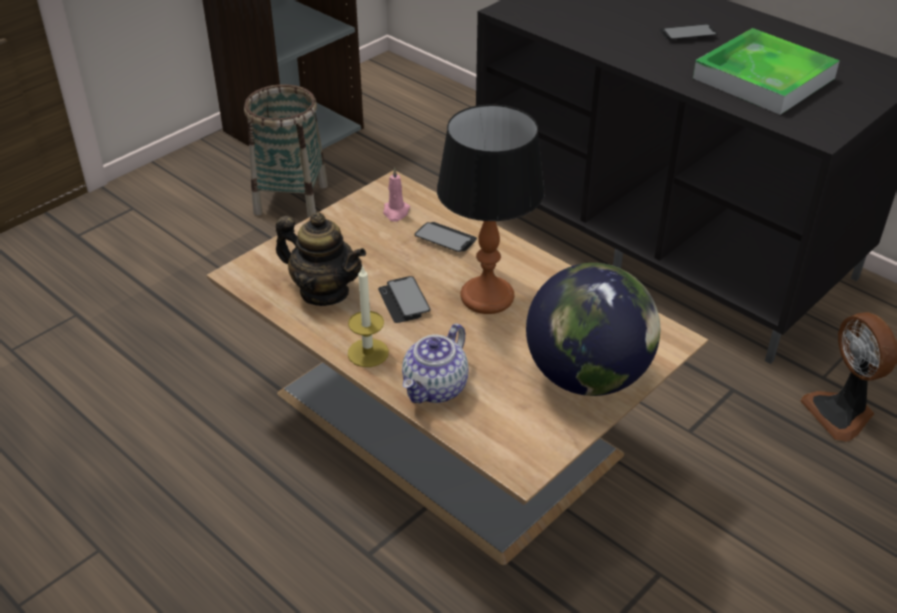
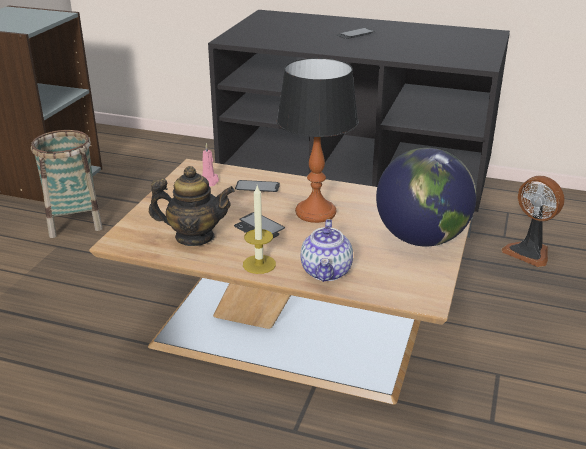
camera: 25 degrees left, 10 degrees down
(763, 78) = (422, 46): tray -> none

